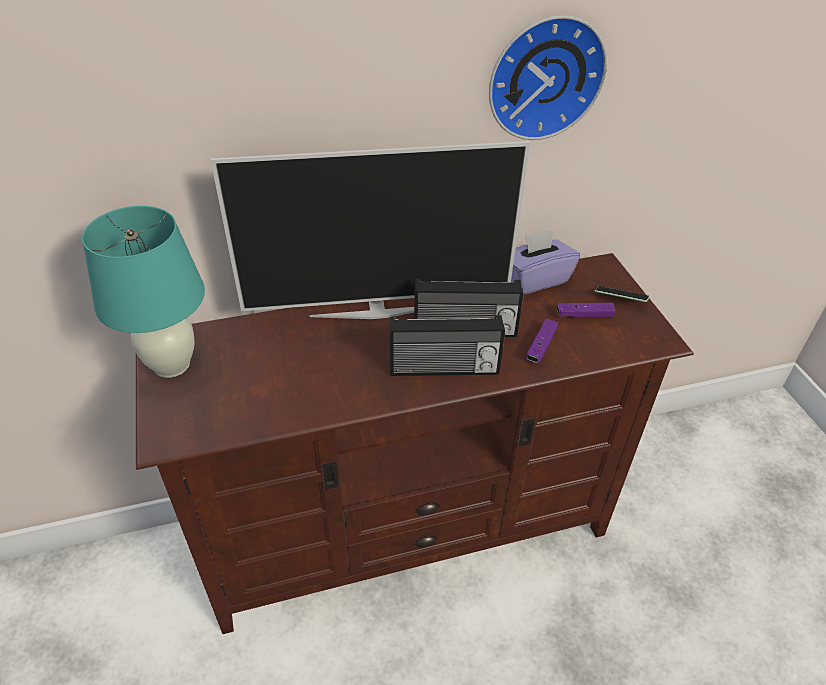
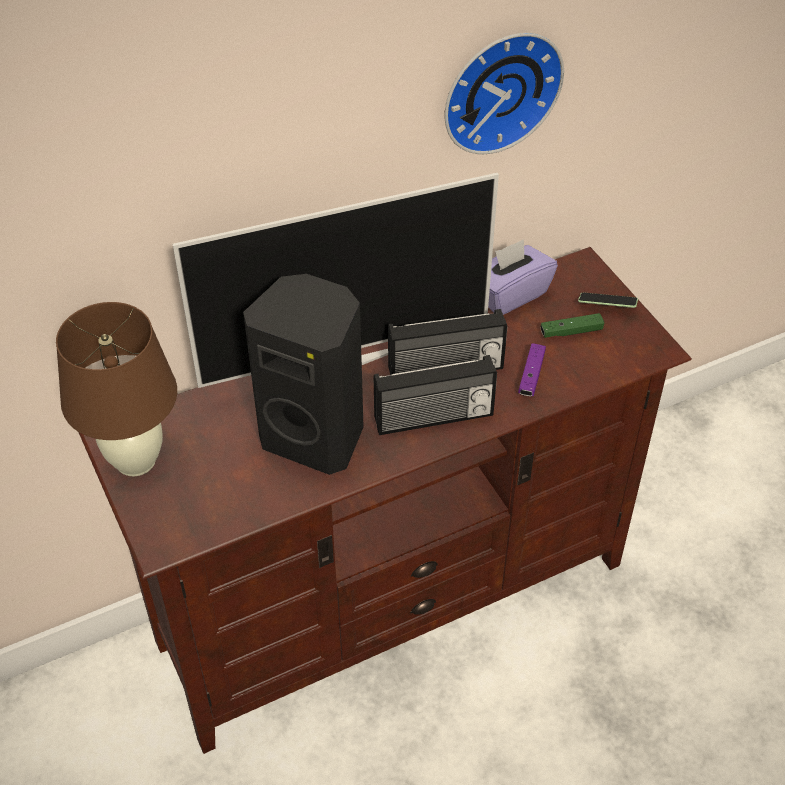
camera: 10 degrees left, 5 degrees up
(171, 365) = (136, 461): turquoise table lamp -> brown table lamp
(334, 368) = (315, 436): none -> black speaker
(584, 315) = (571, 331): purple game controller -> green game controller

